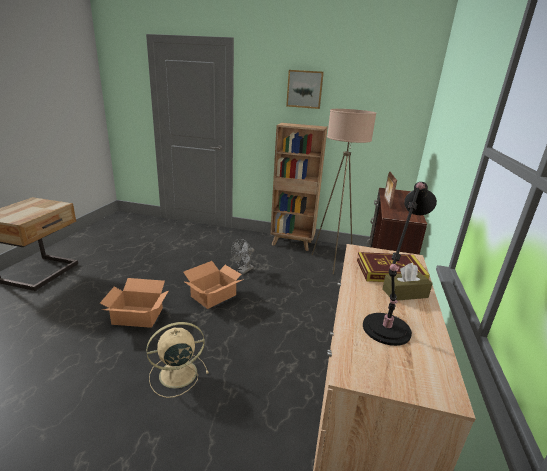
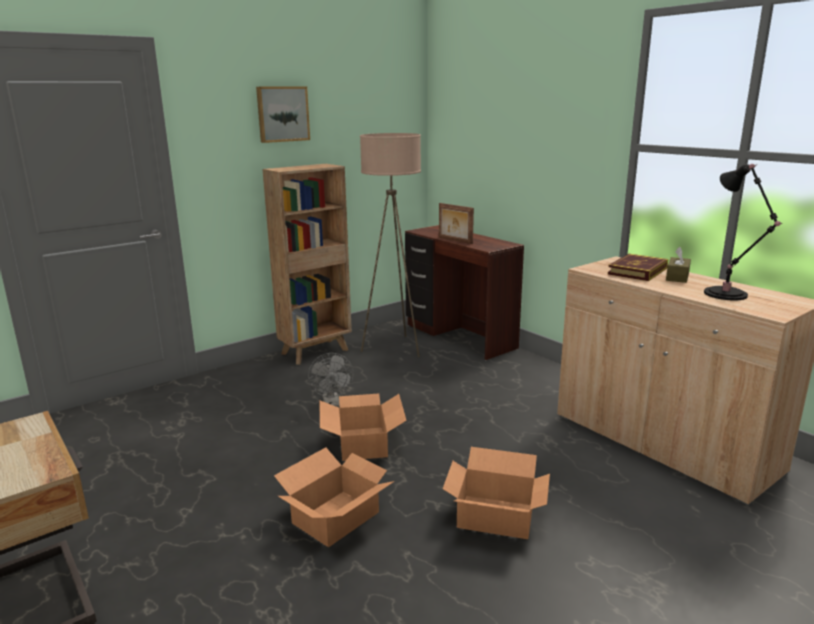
camera: 50 degrees left, 5 degrees down
(176, 374) = (496, 517): beige fan -> cardboard box

